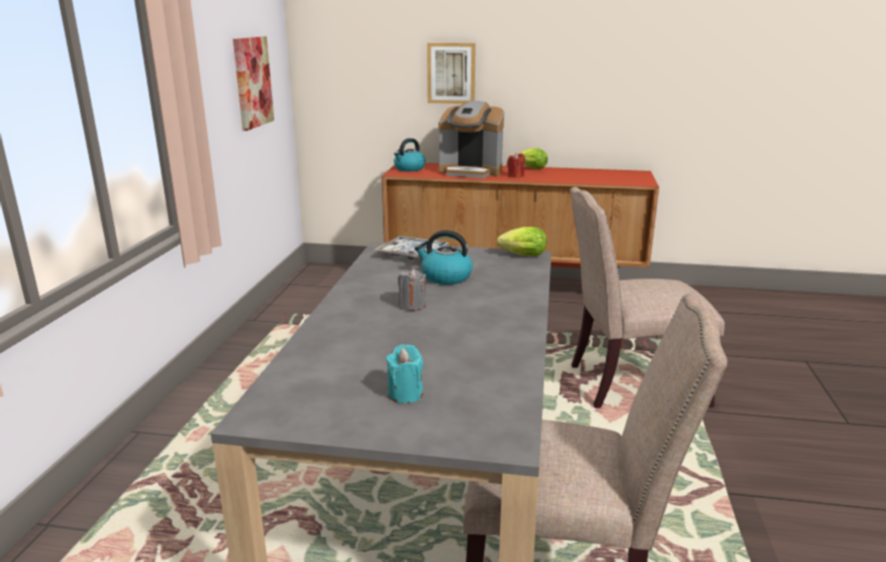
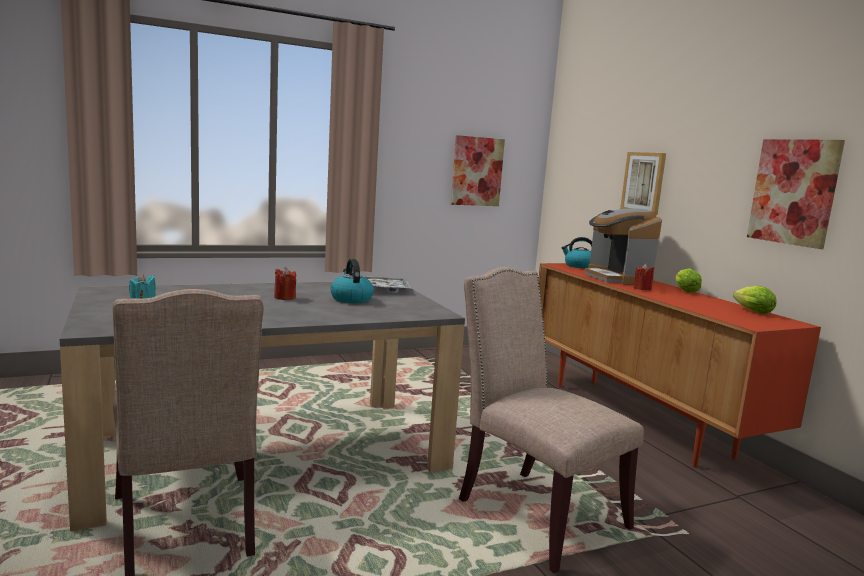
camera: 55 degrees right, 10 degrees down
(412, 305) = (285, 297): grey candle -> red candle
(520, 255) = (434, 311): lettuce -> lettuce (750, 311)
(614, 72) = (794, 192): none -> picture

